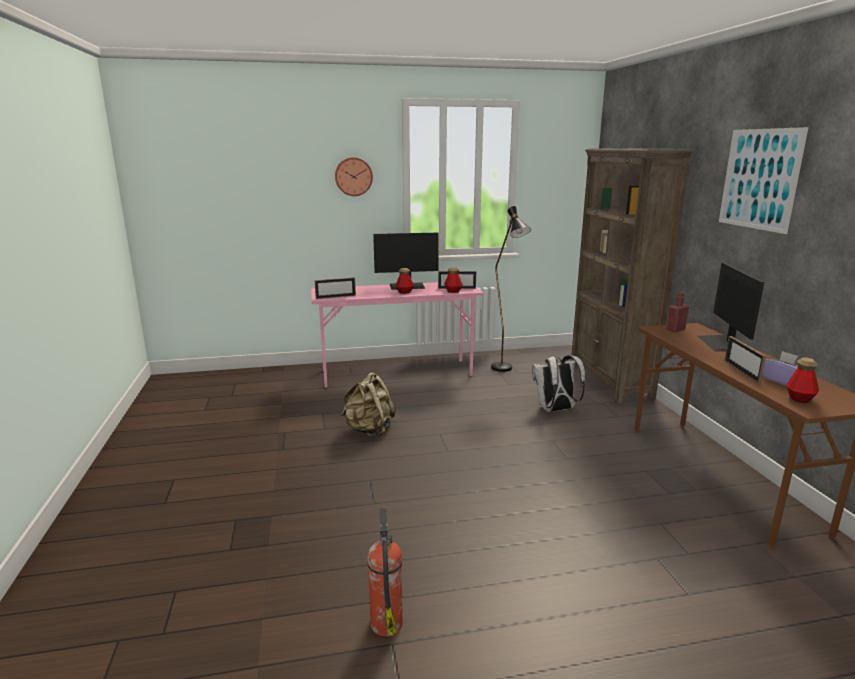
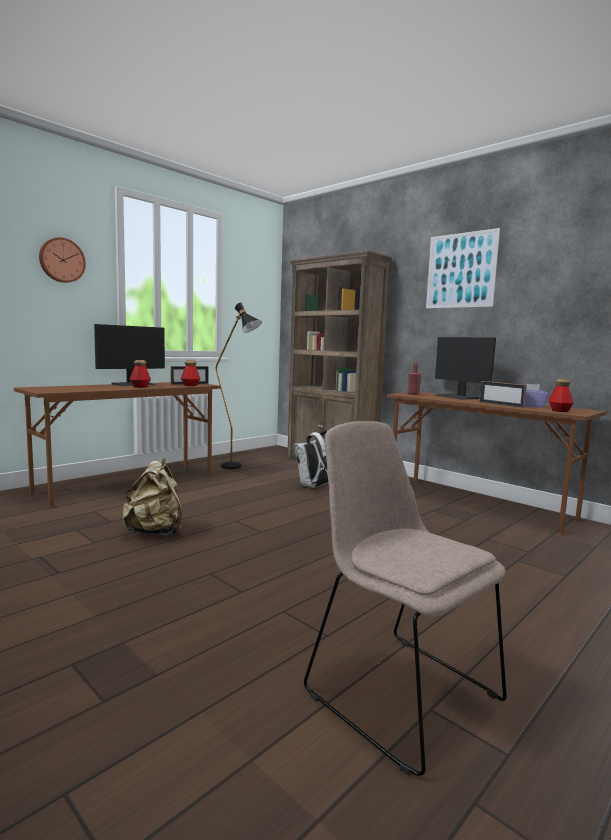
camera: 35 degrees left, 10 degrees down
(335, 297) = (63, 390): picture frame -> none
(386, 622) = (397, 691): fire extinguisher -> beige chair
(397, 373) = (128, 483): pink desk -> brown desk

